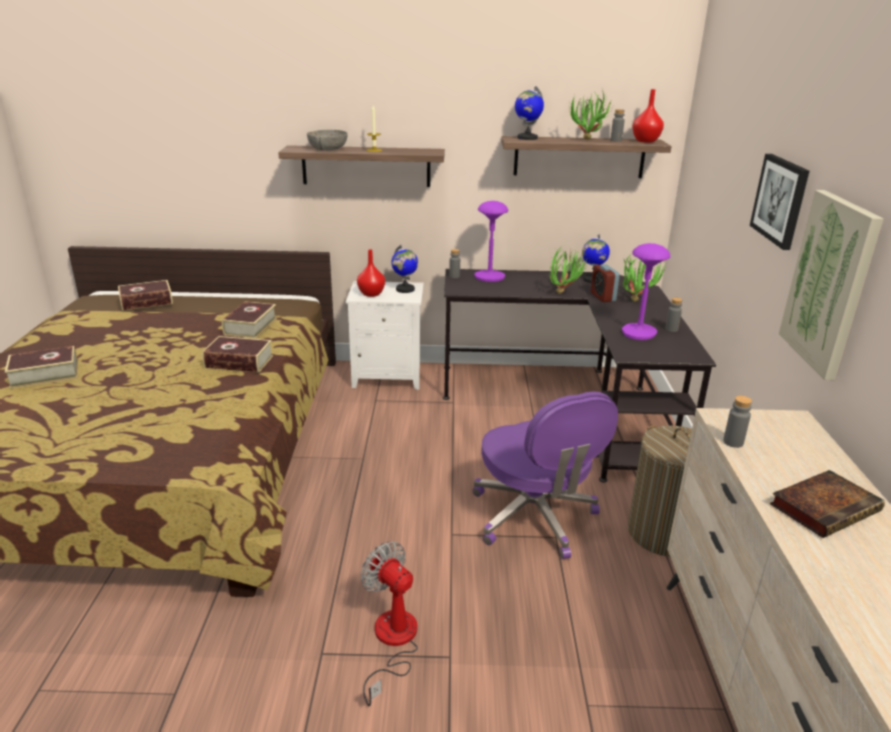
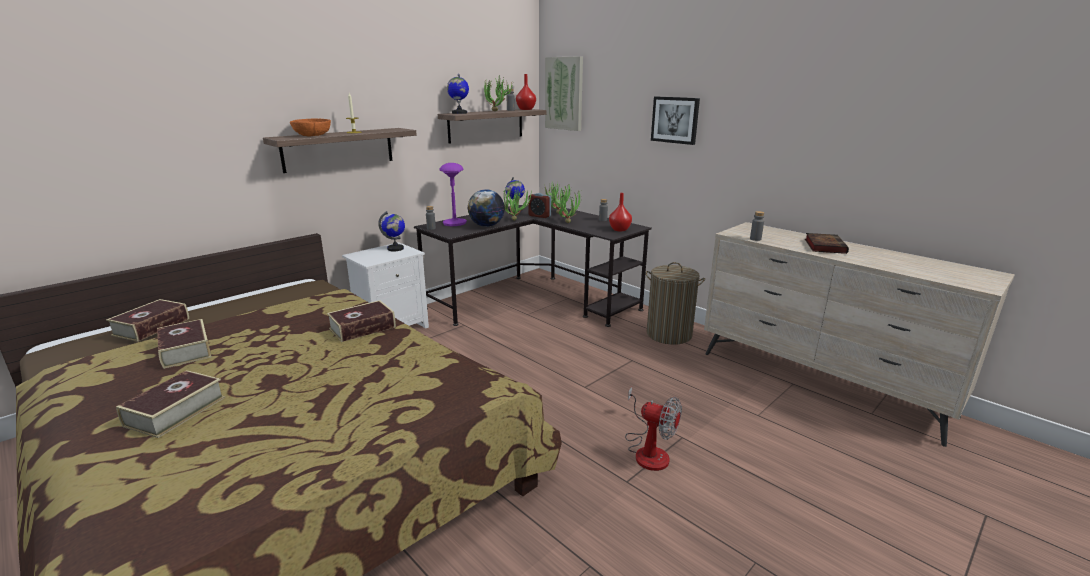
camera: 45 degrees left, 5 degrees down
(250, 326) = (315, 306): book -> book (185, 350)
(327, 149) = (312, 135): grey bowl -> orange bowl
(370, 294) = (376, 258): red vase -> red vase (619, 230)
(392, 642) = (648, 450): fan -> fan turned 150 degrees counterclockwise
(513, 291) = (486, 226): none -> globe
(534, 517) = (608, 357): purple office chair -> none
(617, 316) = (566, 221): none -> potted plant
(639, 333) = (593, 225): purple table lamp -> none
(829, 283) = (740, 151): picture -> picture (564, 93)

